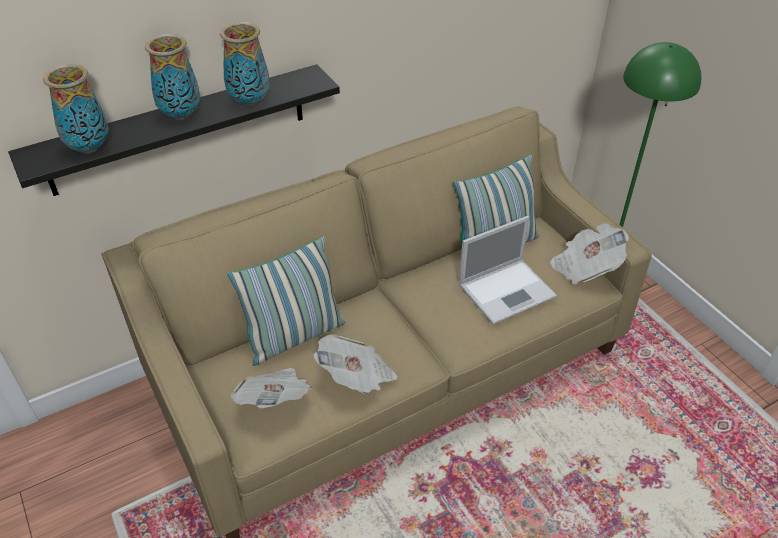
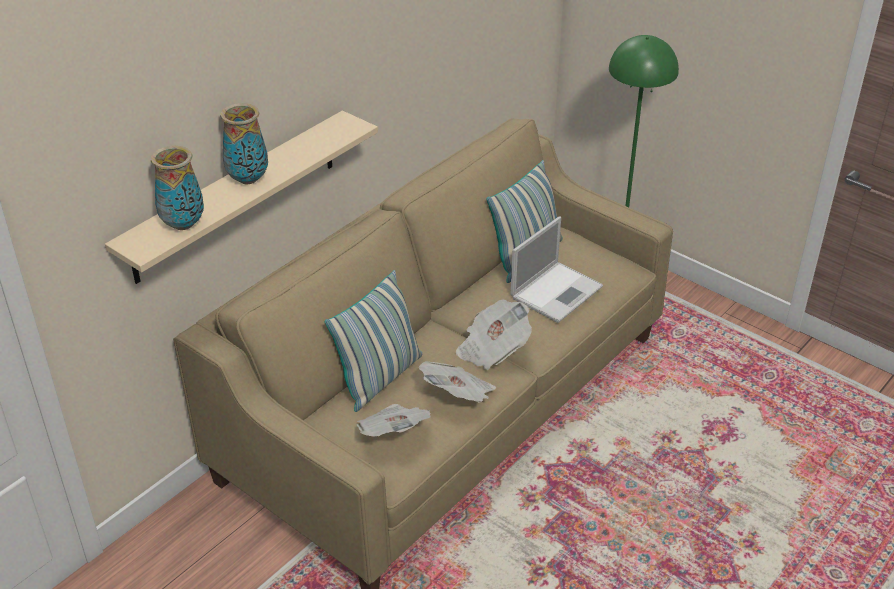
camera: 20 degrees left, 5 degrees down
(179, 130) = (236, 196): black shelf -> beige shelf
(250, 101) = (305, 155): vase -> none
(585, 266) = (615, 255): newspaper -> newspaper (492, 349)

